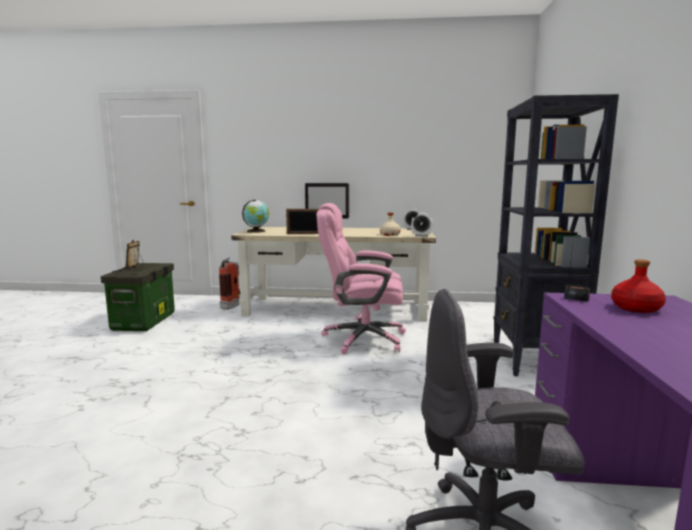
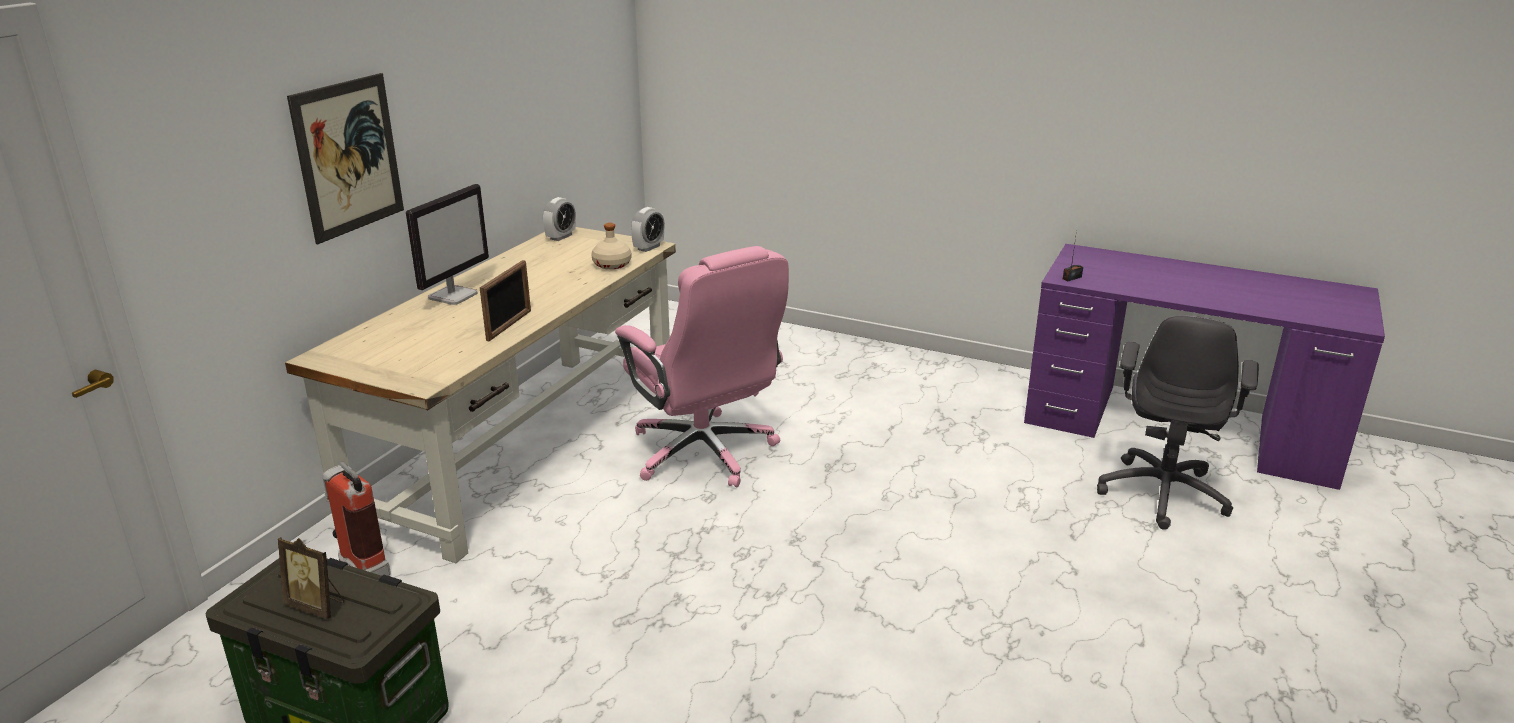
camera: 70 degrees left, 15 degrees up
(257, 231) = (395, 366): globe -> none
(302, 161) = (348, 157): none -> picture
(362, 339) = (704, 453): pink office chair -> pink office chair turned 60 degrees counterclockwise
(534, 360) = (860, 359): black bookcase -> none
(635, 308) = (1105, 269): red bottle -> none

